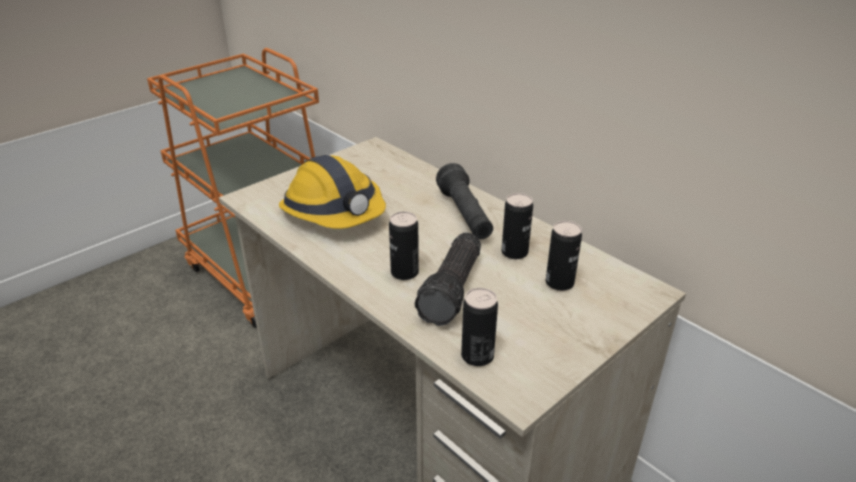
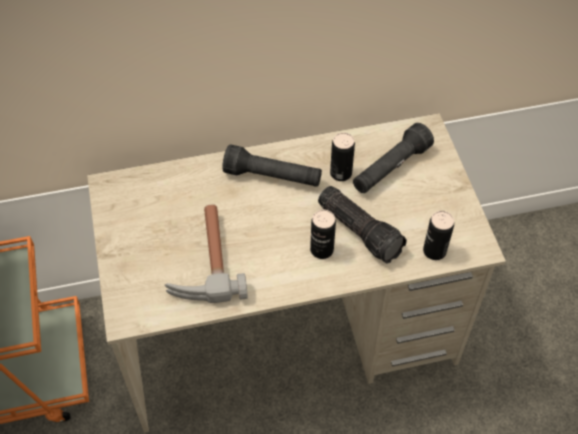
camera: 60 degrees left, 20 degrees up
(334, 212) = (203, 260): hard hat -> hammer
(559, 283) = (390, 168): can -> black flashlight

